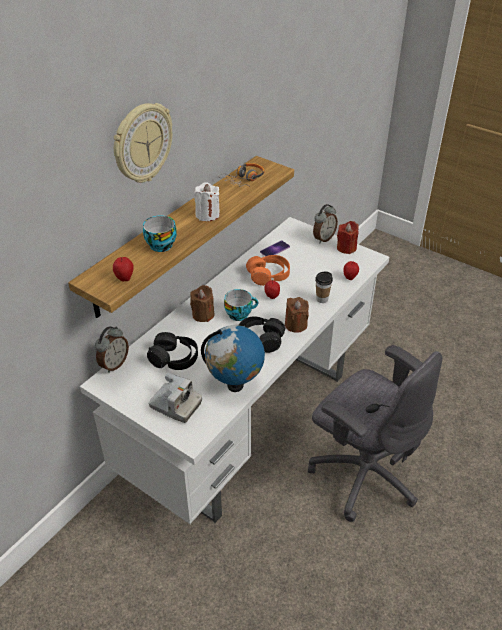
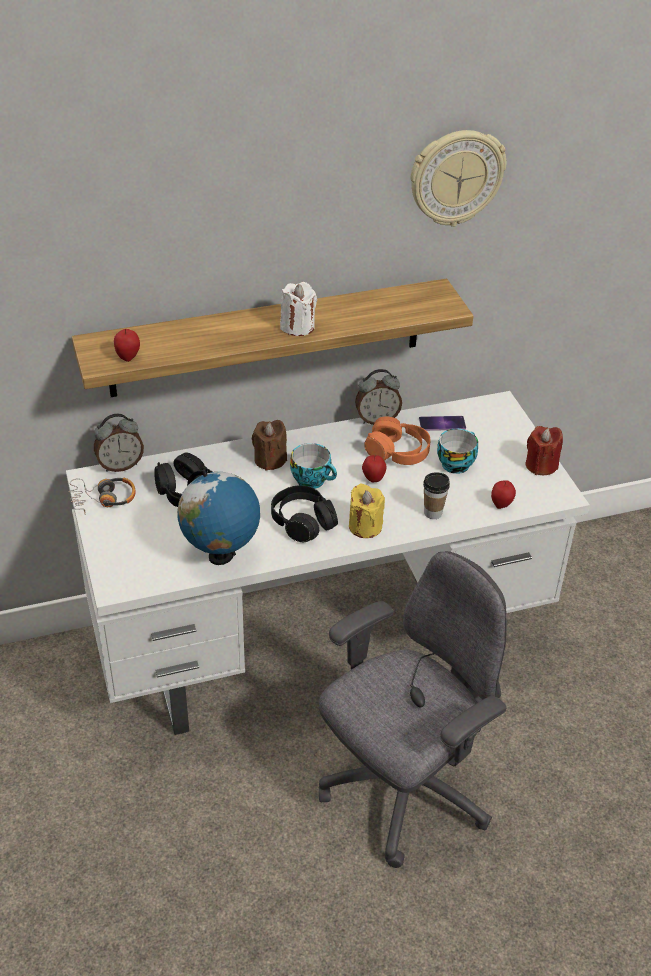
camera: 35 degrees right, 0 degrees up
(142, 143) = (218, 202): wall clock -> wall clock (456, 177)
(160, 244) = (207, 337): cup -> cup (455, 463)
(175, 405) = (136, 542): camera -> none
(244, 179) = (393, 302): headphones -> headphones (103, 499)
(296, 325) = (365, 526): brown candle -> yellow candle
(323, 238) = (523, 439): alarm clock -> alarm clock (377, 419)
(363, 472) = (403, 791): grey office chair -> grey office chair turned 120 degrees counterclockwise

